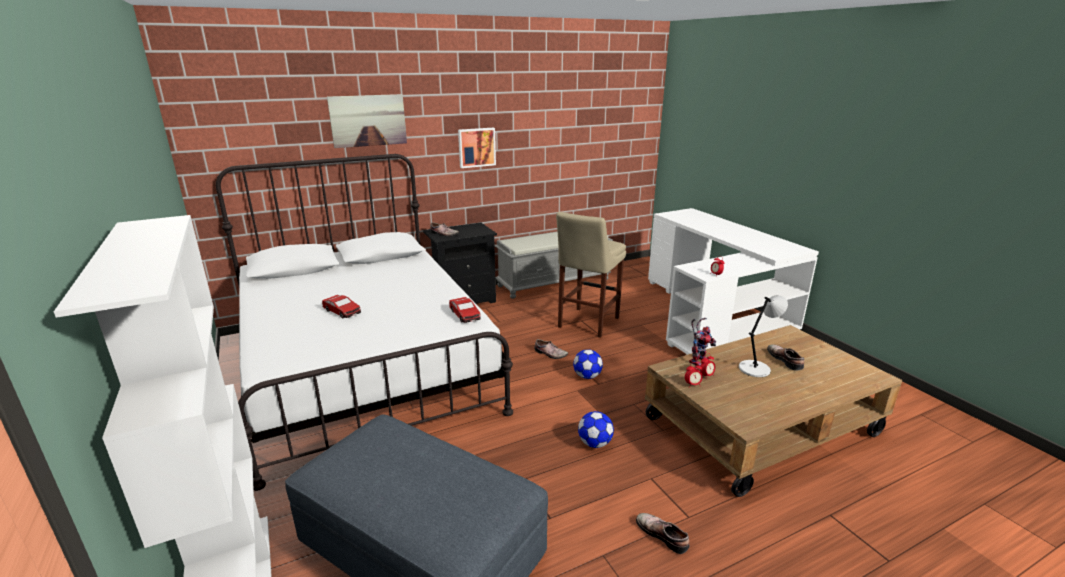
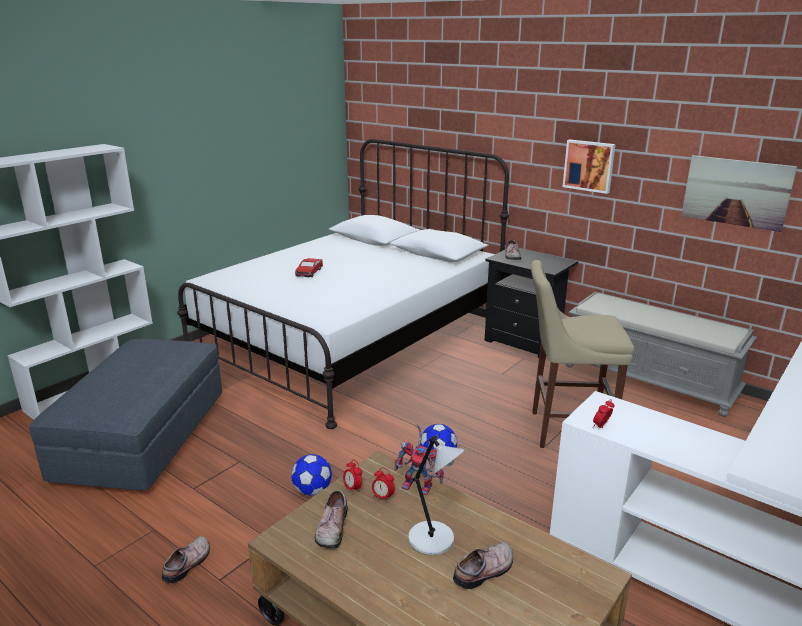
camera: 65 degrees right, 0 degrees up
(368, 120) = (479, 114): picture -> picture (736, 192)
(465, 315) = (340, 313): toy car -> none
(550, 354) = (463, 422): shoe -> shoe (331, 527)

